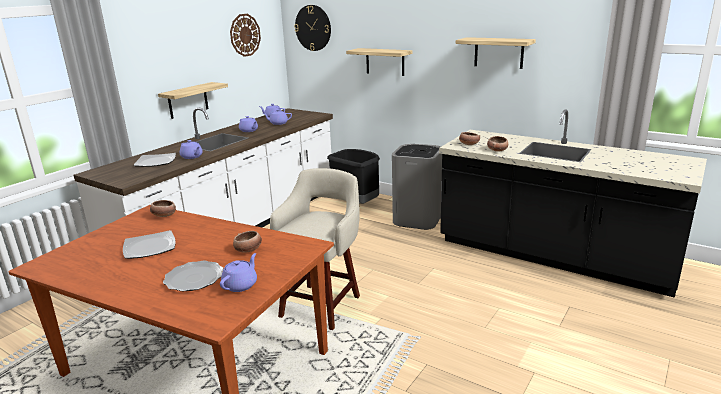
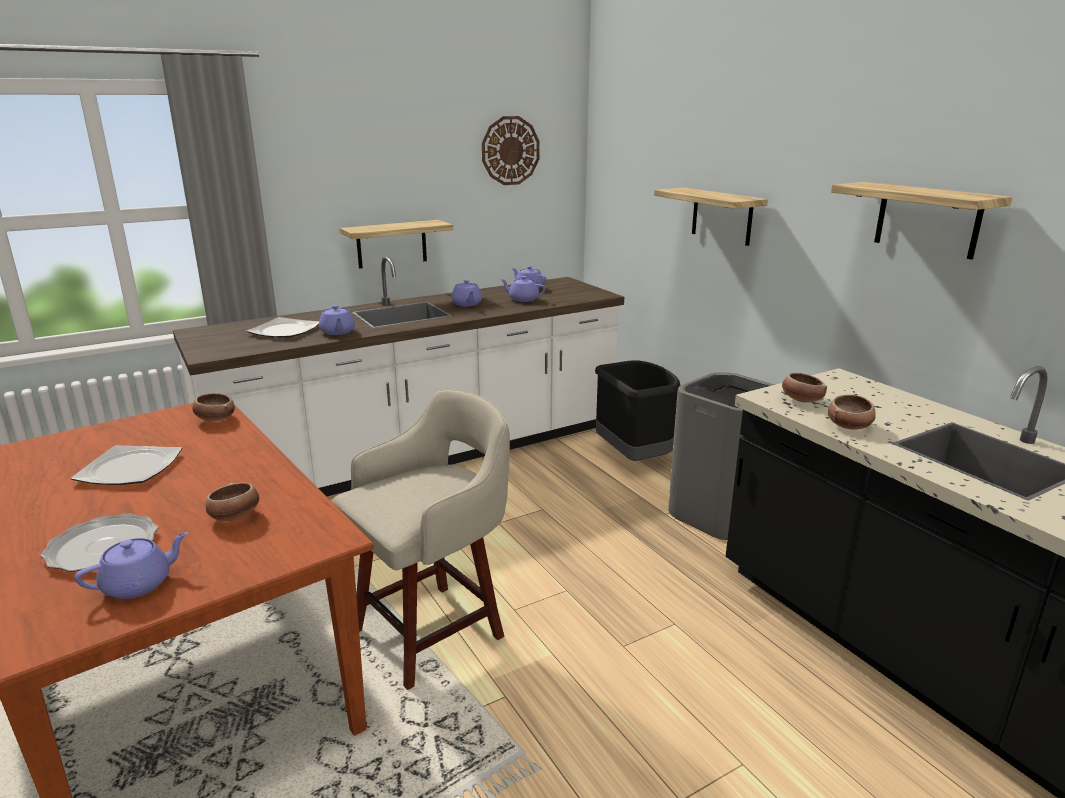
camera: 25 degrees right, 0 degrees up
(313, 28) = (625, 147): wall clock -> none

